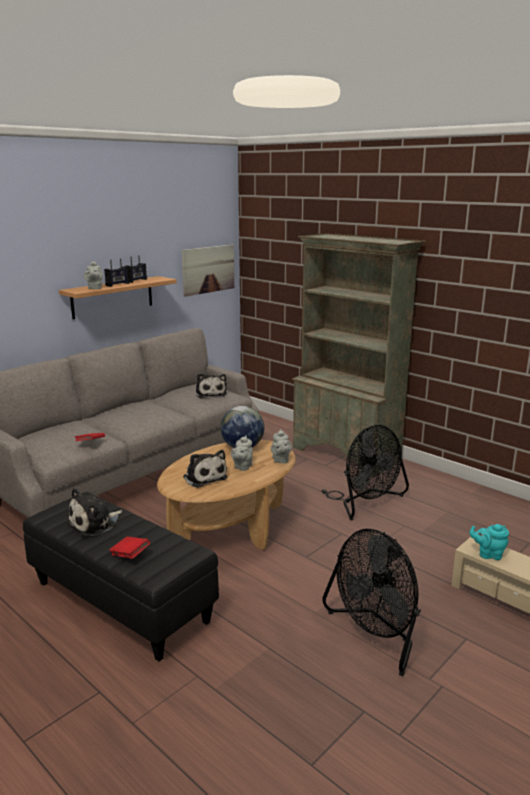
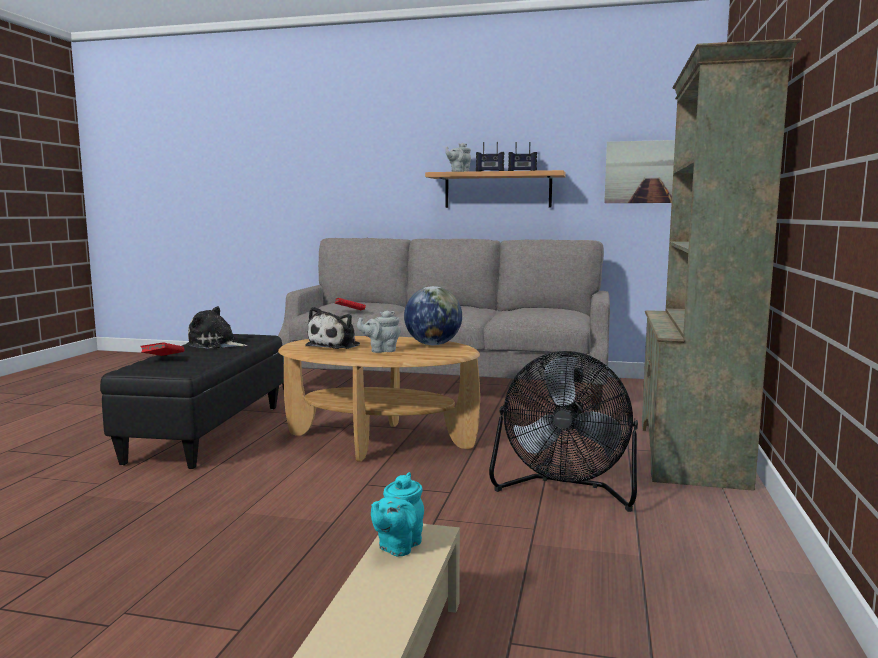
camera: 60 degrees right, 10 degrees down
(210, 393) = (549, 314): plush toy -> none
(280, 460) = (423, 357): grey teapot -> none
(376, 631) = (223, 556): black fan -> none
(488, 554) = (397, 547): turquoise teapot -> turquoise teapot turned 135 degrees counterclockwise

